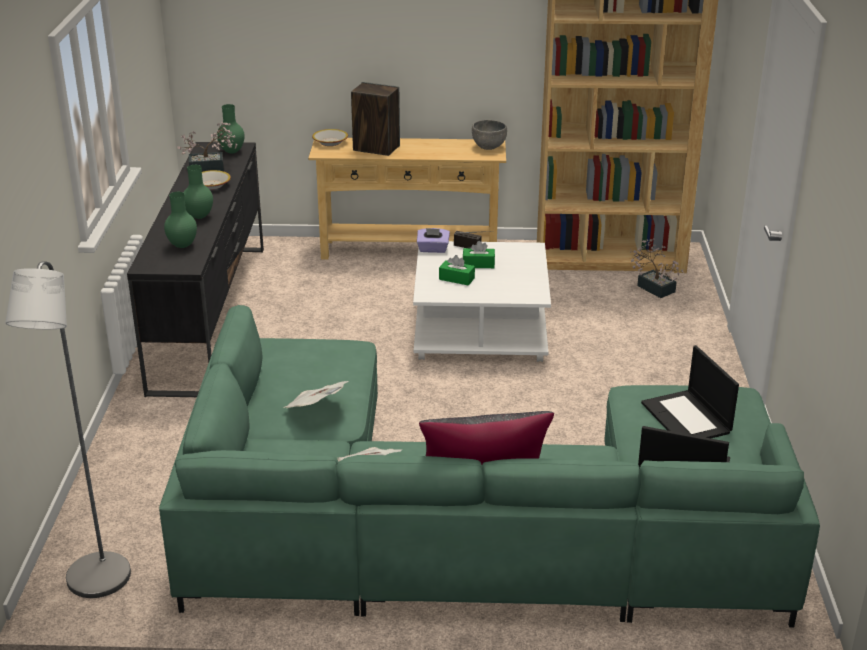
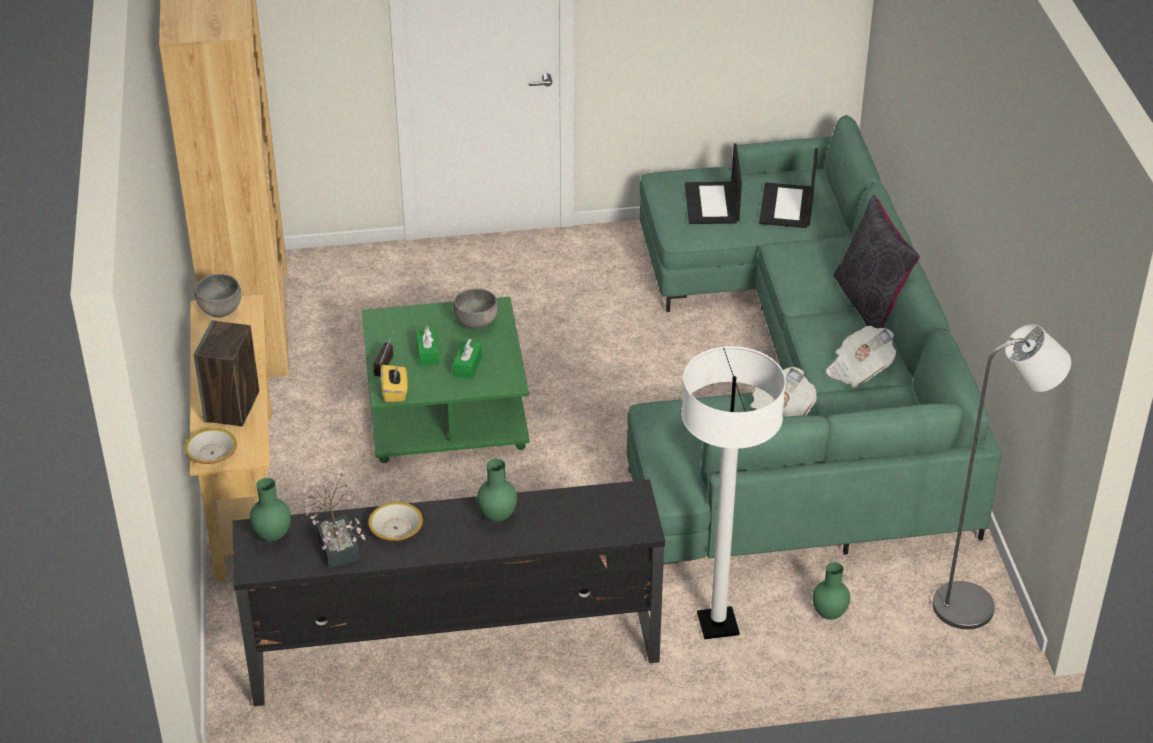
camera: 100 degrees left, 10 degrees up
(165, 429) = (718, 624): none -> white floor lamp
(183, 245) = (581, 511): green vase -> green vase (828, 614)
(433, 249) = (395, 392): purple tissue box -> yellow tissue box
(479, 330) = (448, 410): white coffee table -> green coffee table
(514, 286) = (476, 323): none -> grey bowl
(653, 287) = (324, 289): potted plant -> none
(687, 418) = (712, 204): laptop -> laptop turned 120 degrees clockwise

